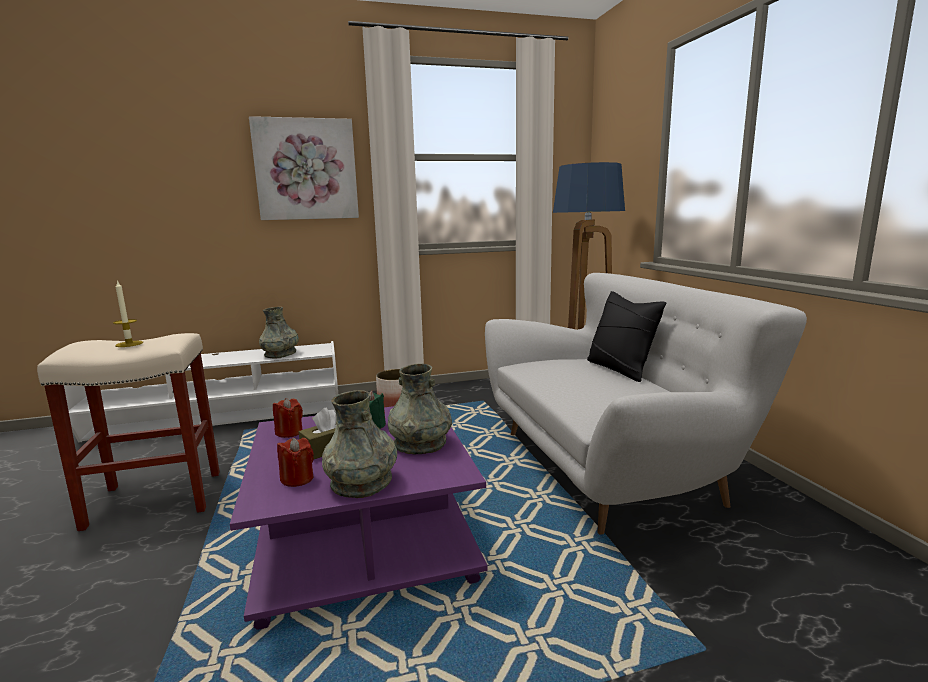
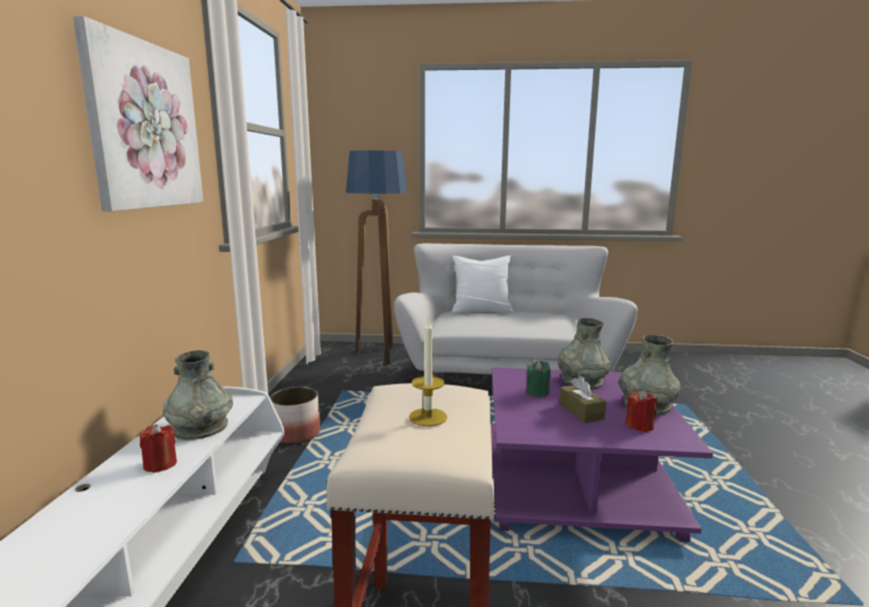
camera: 70 degrees left, 0 degrees up
(289, 432) = (537, 427): red candle -> red candle (160, 464)
(620, 369) = (481, 311): black pillow -> white pillow

